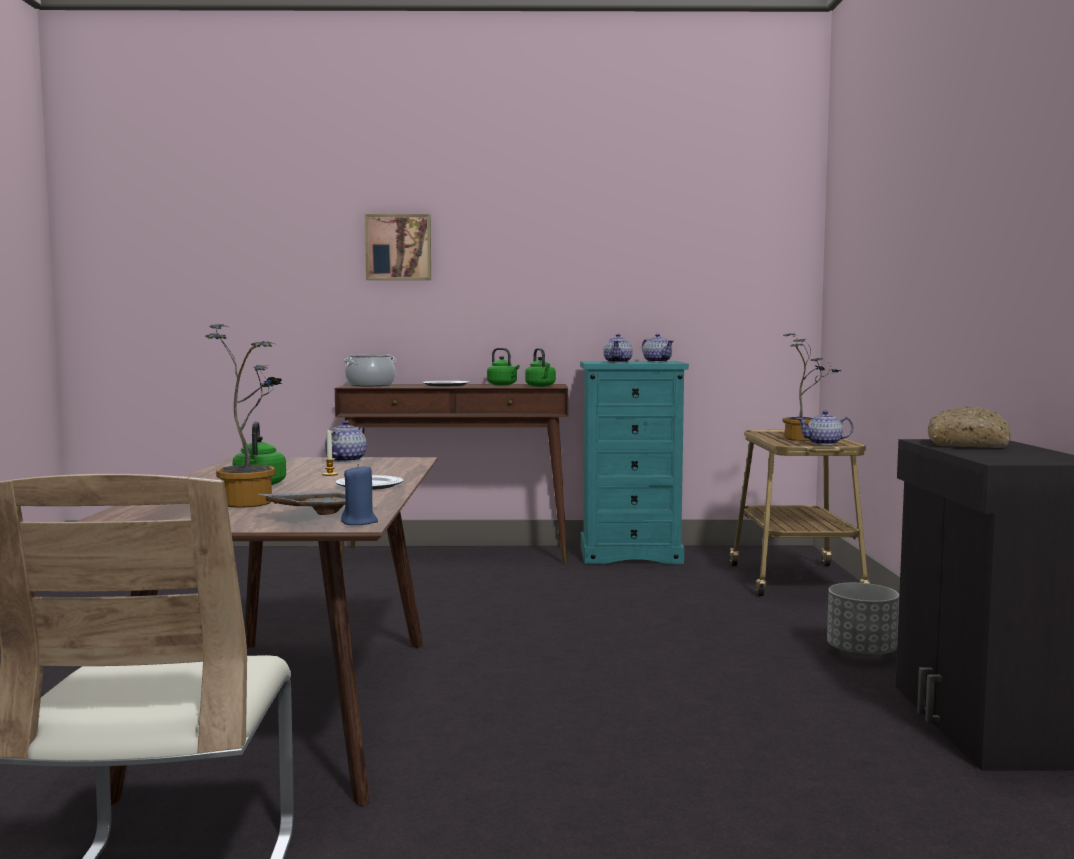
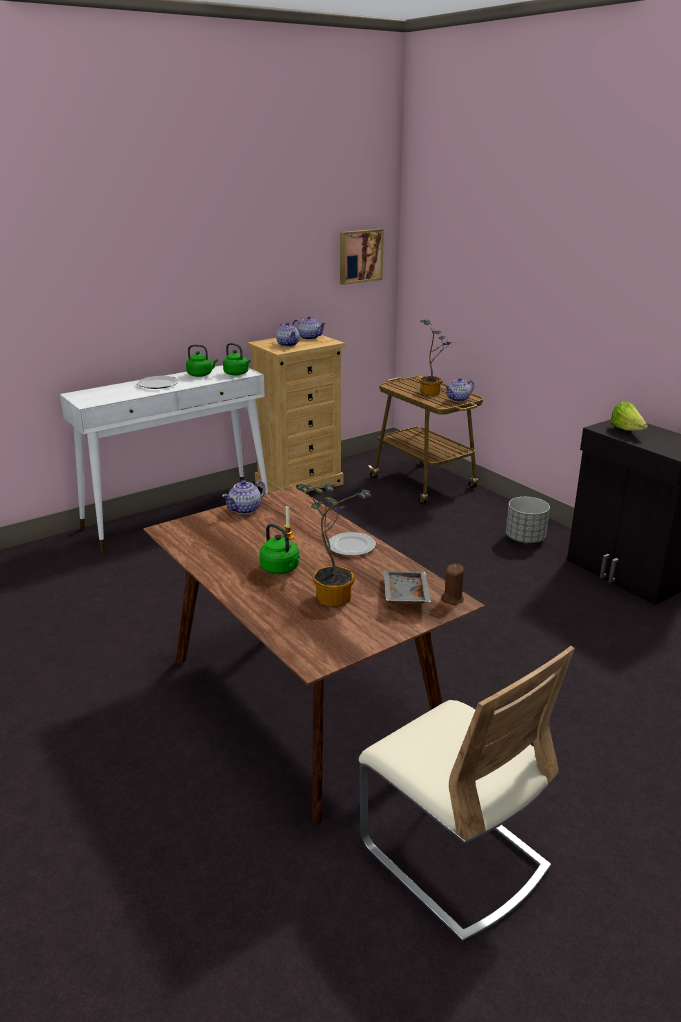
camera: 35 degrees left, 20 degrees up
(345, 460) = (245, 509): teapot -> teapot turned 120 degrees counterclockwise
(359, 522) = (452, 598): blue candle -> brown candle
(370, 385) = (94, 395): cooking pot -> none
(398, 247) = (87, 259): picture -> picture (360, 256)
(456, 554) = (179, 516): brown console table -> white console table
(631, 555) = (299, 483): turquoise dresser -> beige dresser
(968, 445) = (627, 431): bread -> lettuce

